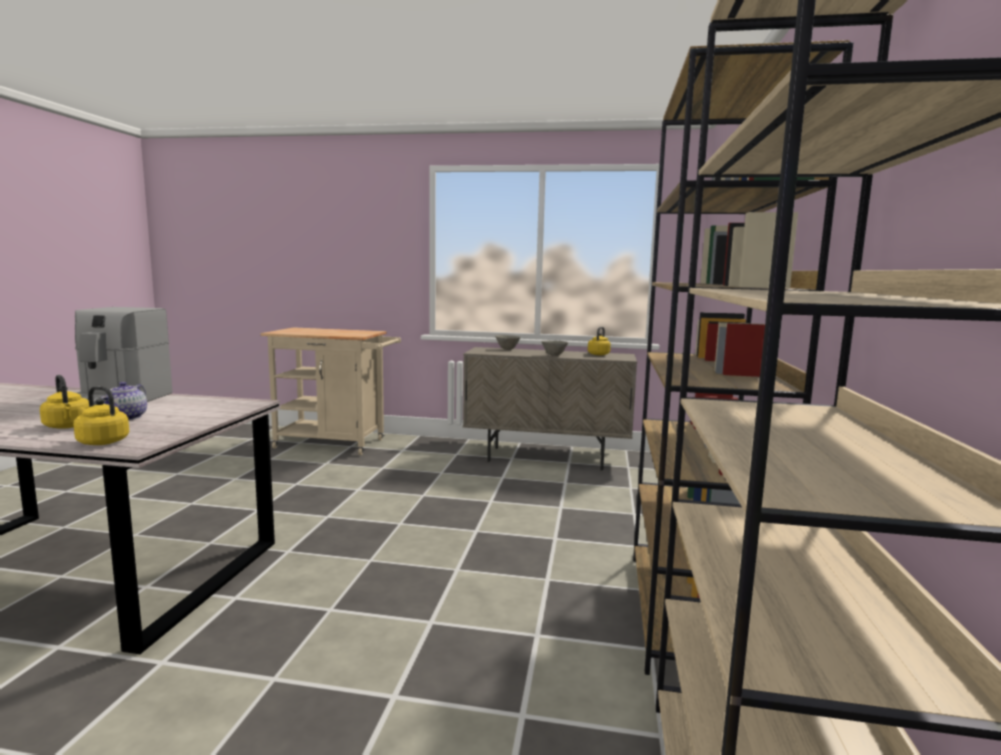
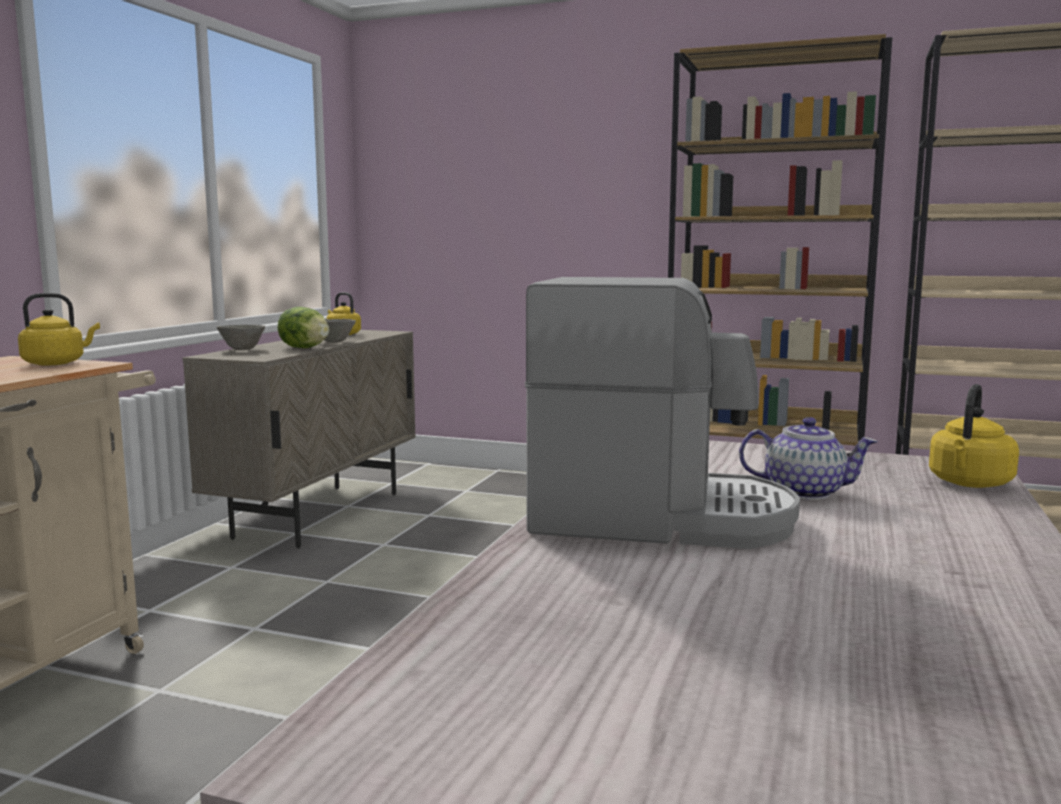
camera: 80 degrees left, 0 degrees up
(68, 426) = (902, 516): yellow kettle -> yellow kettle (57, 363)
(520, 354) = (304, 348): none -> lettuce

